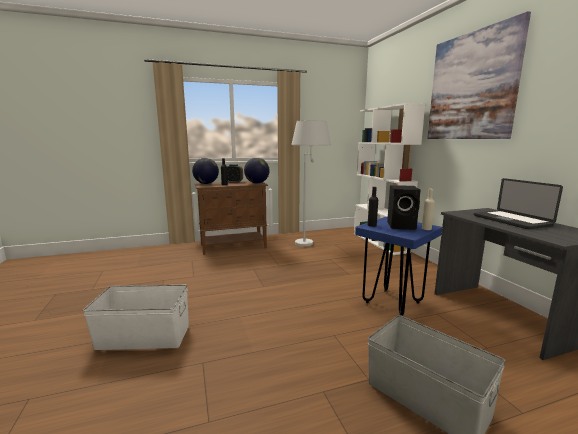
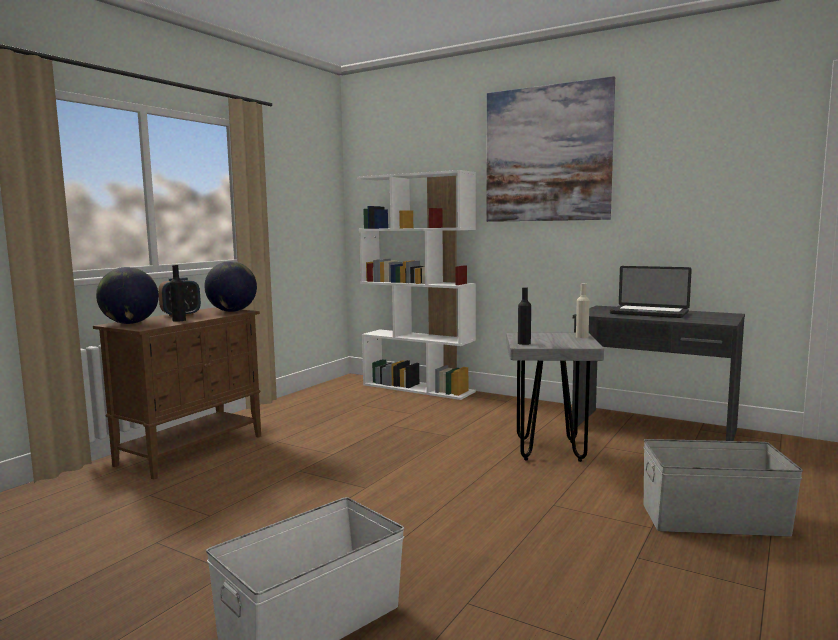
camera: 40 degrees left, 5 degrees down
(309, 240) = (314, 409): white floor lamp -> none
(392, 302) = (549, 451): blue stool -> grey stool
(402, 226) = (553, 338): black speaker -> none

